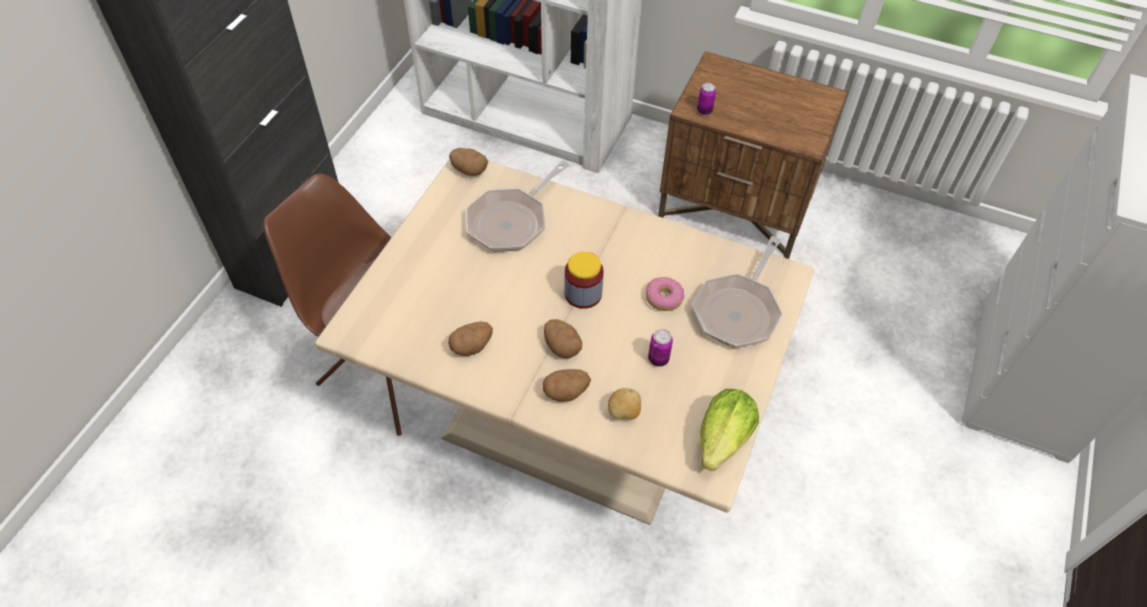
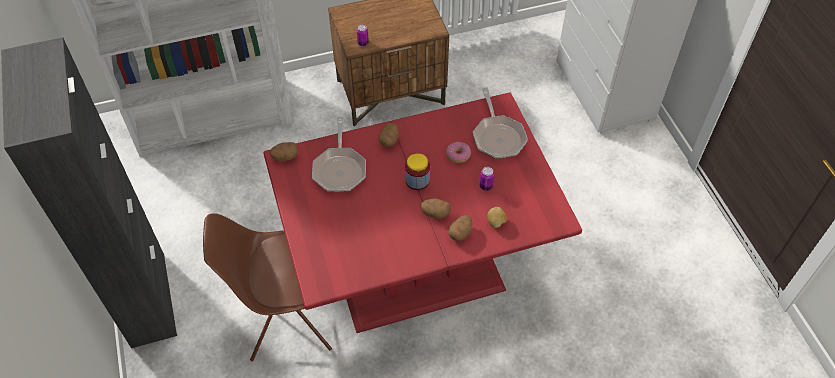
camera: 40 degrees left, 0 degrees up
(472, 346) = (391, 246): potato -> potato (389, 140)
(570, 423) = (417, 272): beige dining table -> red dining table
(723, 439) = (550, 201): lettuce -> none

